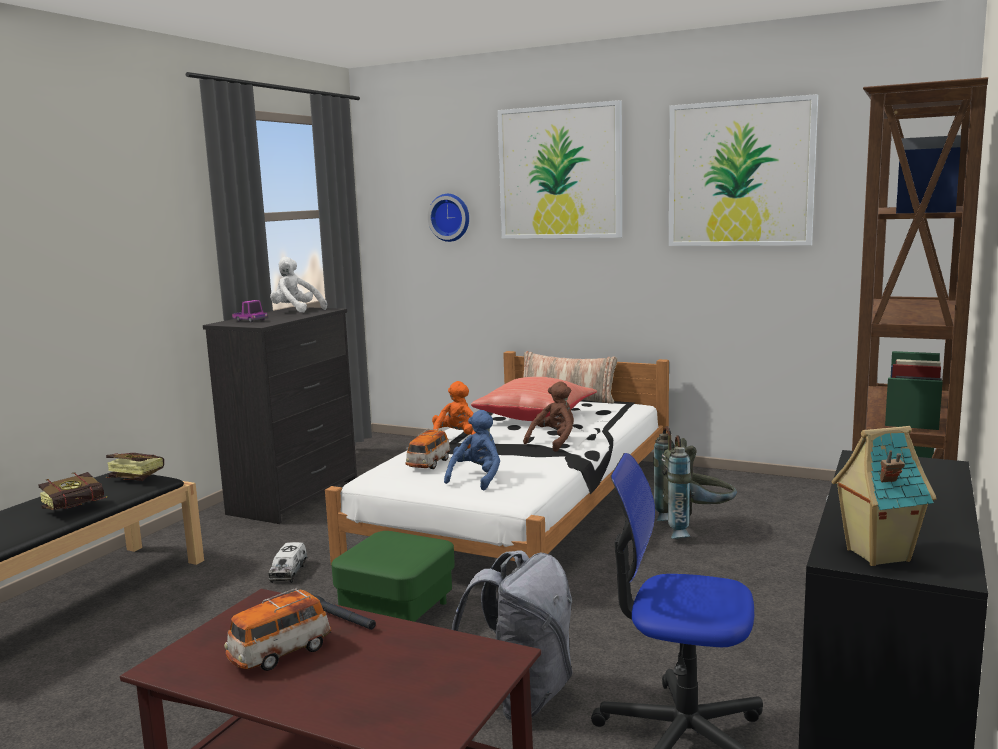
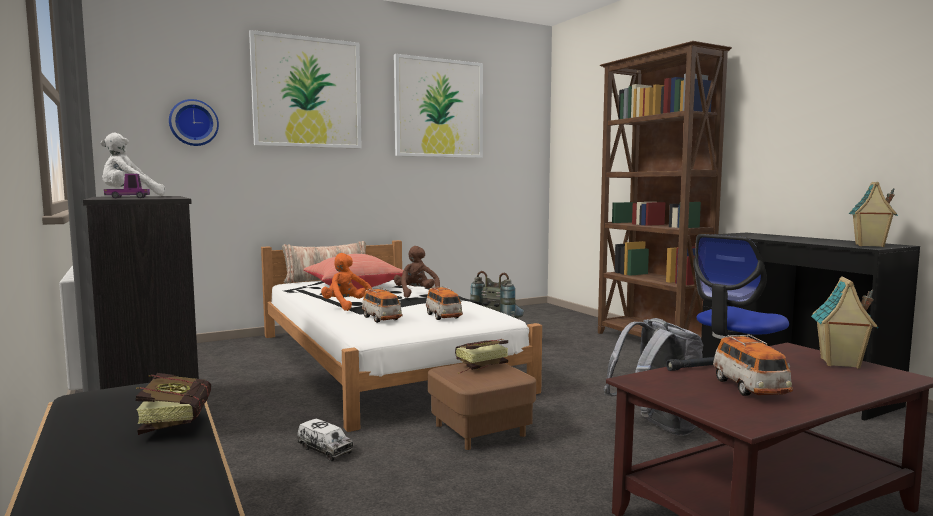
camera: 55 degrees left, 5 degrees down
(133, 478) = (133, 390): book -> book (477, 367)
(397, 612) = (480, 430): green ottoman -> brown ottoman
(451, 693) = (839, 363): none -> toy house
(477, 478) = (443, 316): blue plush toy -> toy car

